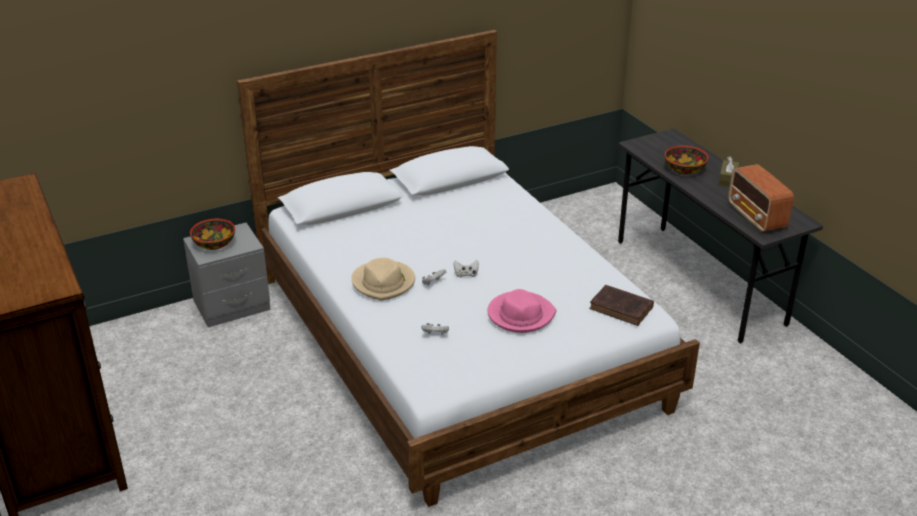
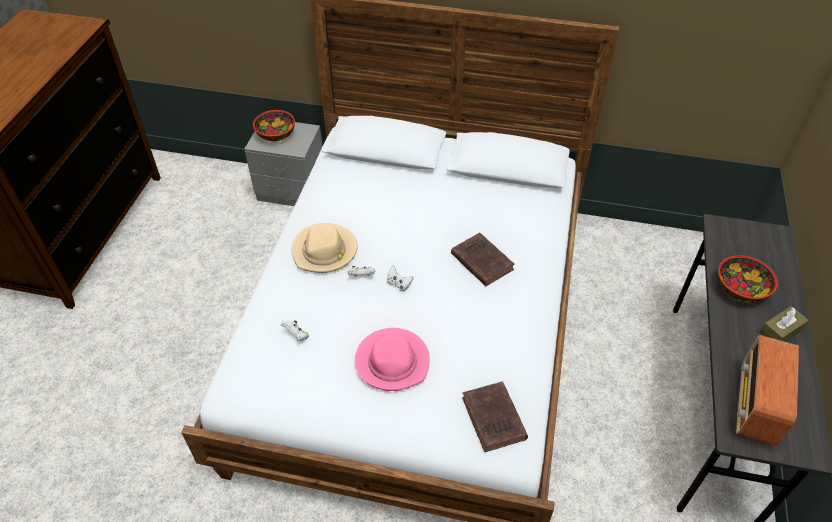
camera: 40 degrees right, 15 degrees up
(503, 237) = (481, 261): none -> brown book

